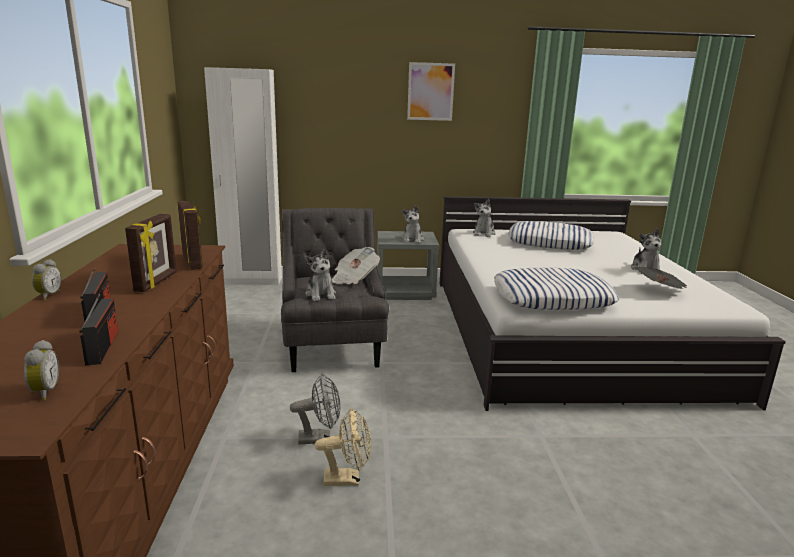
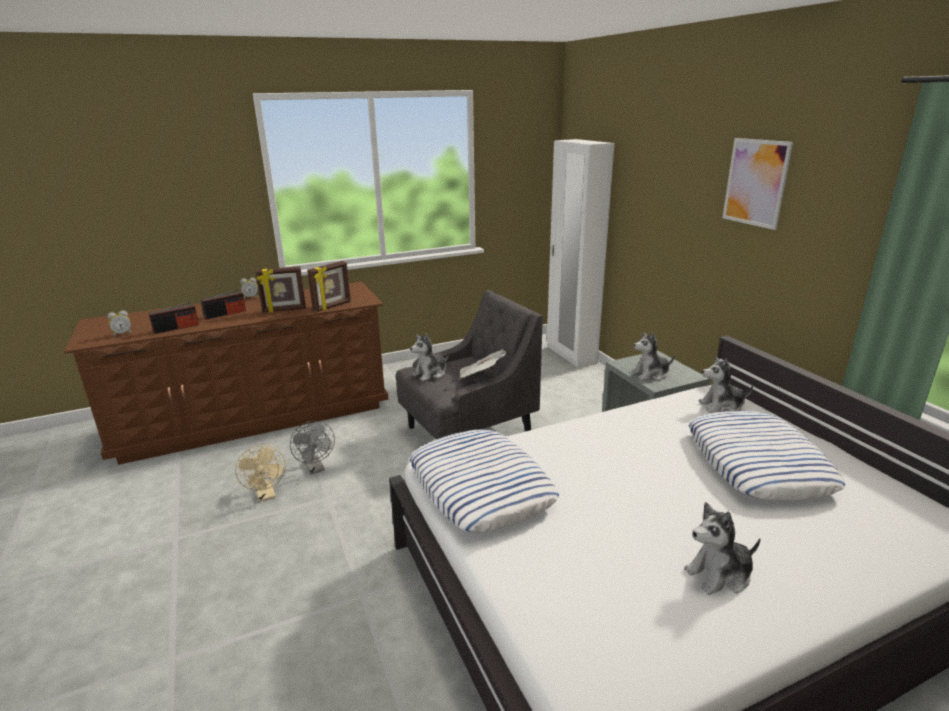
camera: 70 degrees right, 5 degrees up
(660, 291) = (601, 591): newspaper -> none

